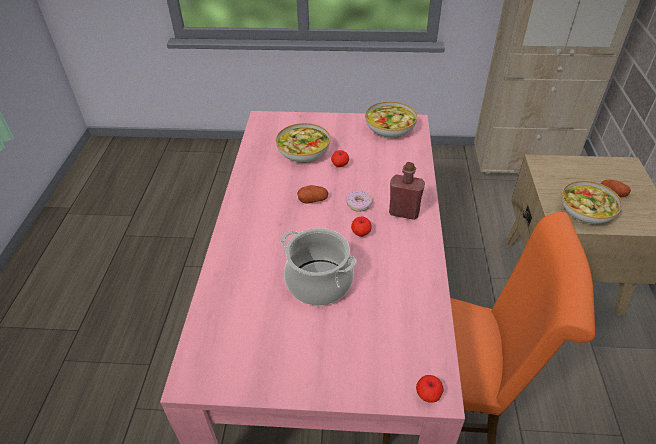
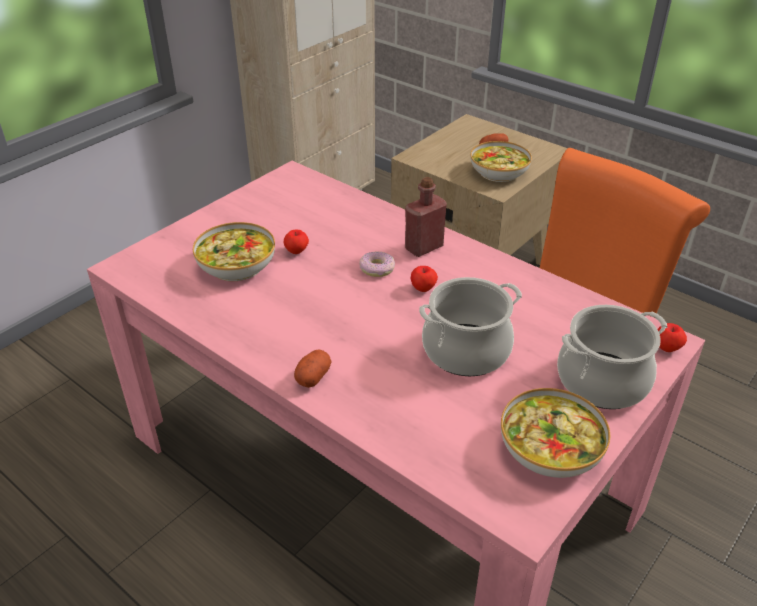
camera: 55 degrees left, 5 degrees down
(313, 200) = (331, 296): potato -> potato (313, 376)
(351, 368) = (602, 381): none -> cooking pot
(389, 128) = (281, 191): bowl -> bowl (549, 449)

